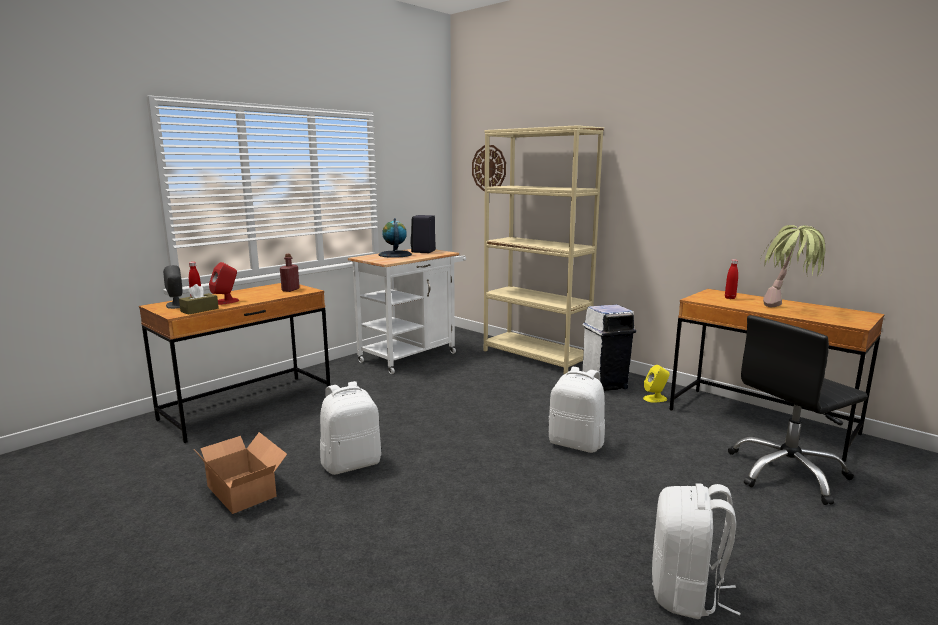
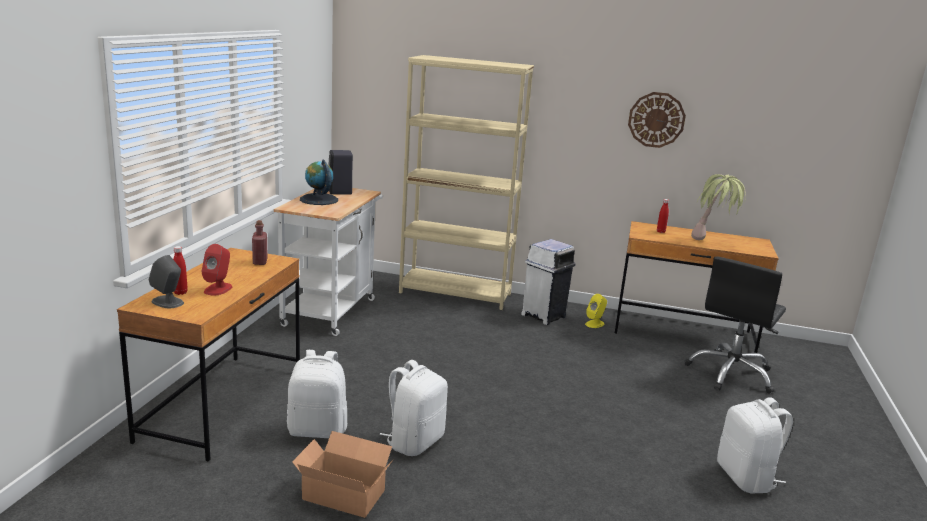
camera: 30 degrees left, 5 degrees up
(199, 310) = (213, 306): brown tissue box -> none
(489, 168) = (388, 90): wall clock -> wall clock (656, 119)
(576, 443) = (577, 379): white backpack -> white backpack (318, 430)

